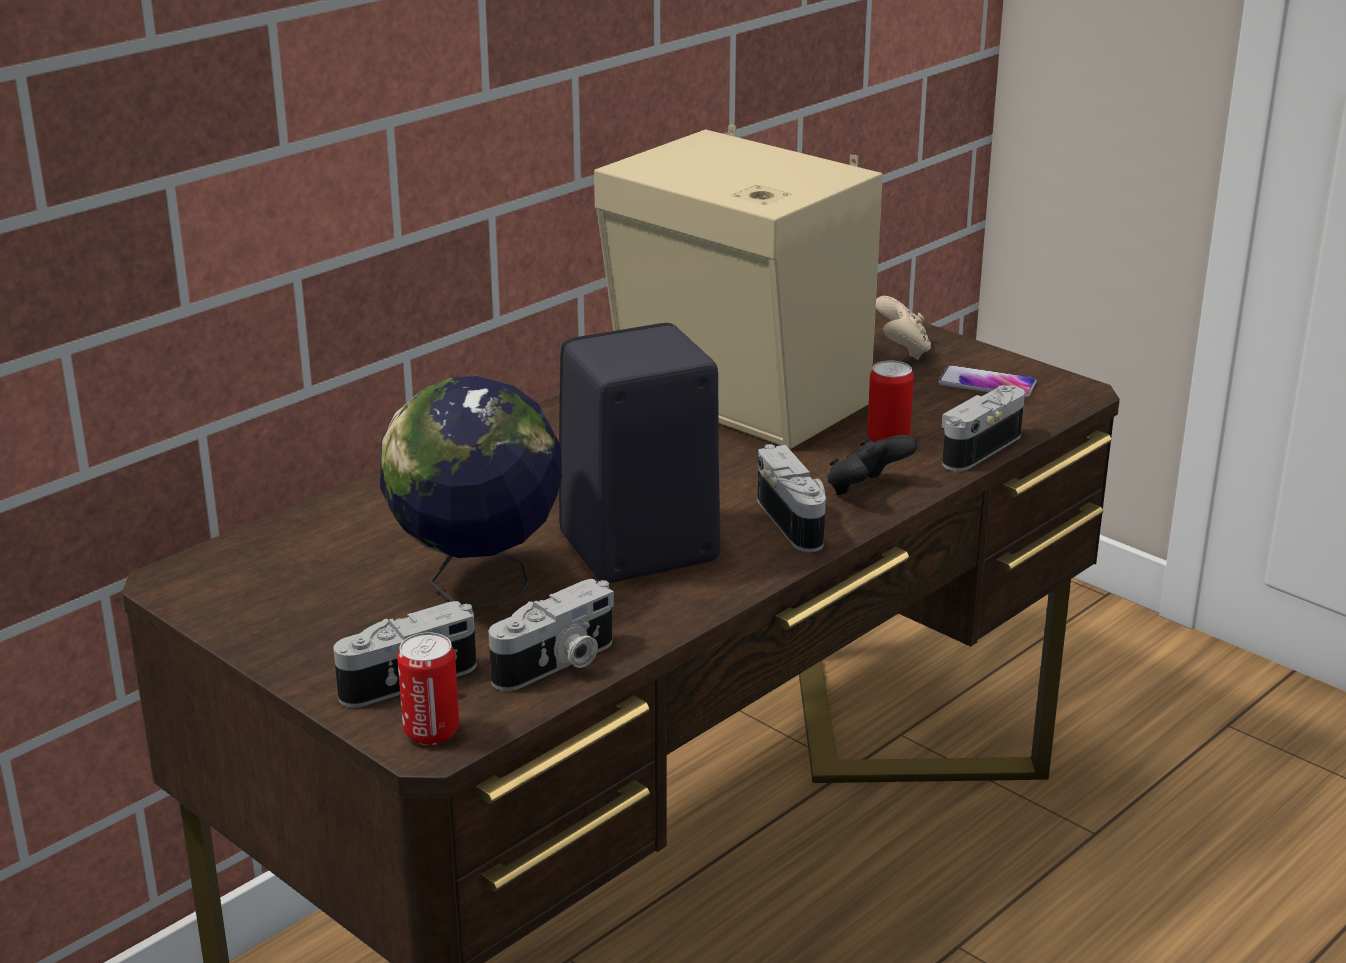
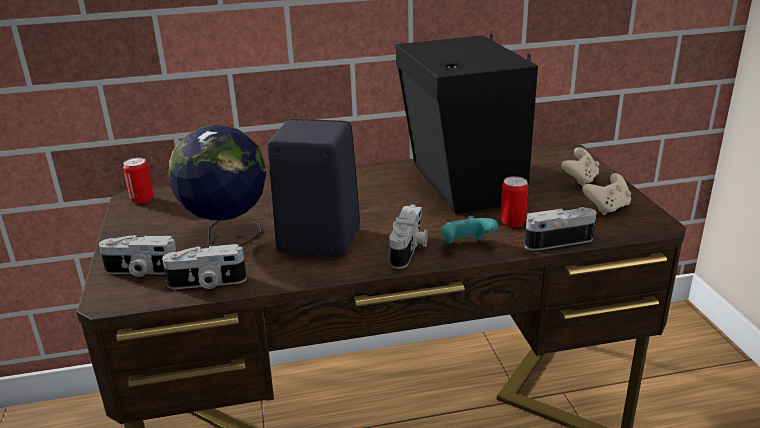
camera: 35 degrees right, 0 degrees up
(431, 732) = (115, 296): can -> can (142, 199)
(740, 401) = (461, 184): beige speaker -> black speaker
(866, 490) = (465, 245): black game controller -> turquoise game controller
(987, 384) = (607, 208): phone -> beige game controller

